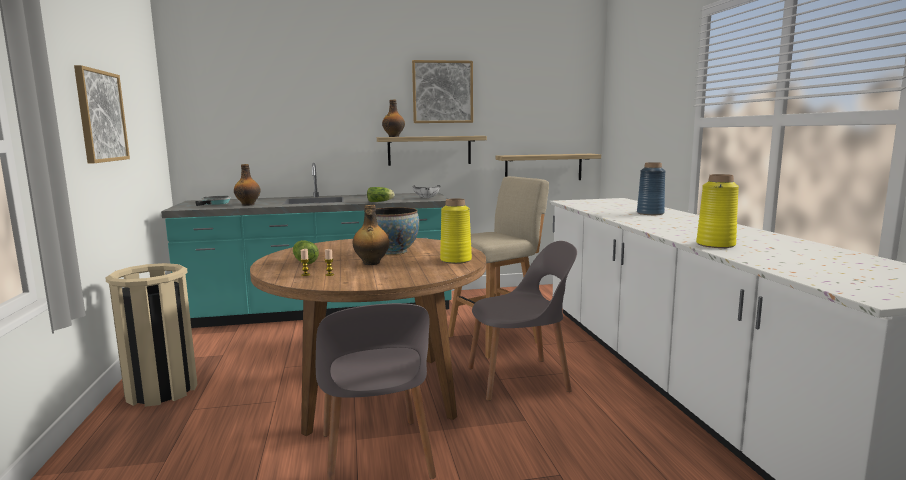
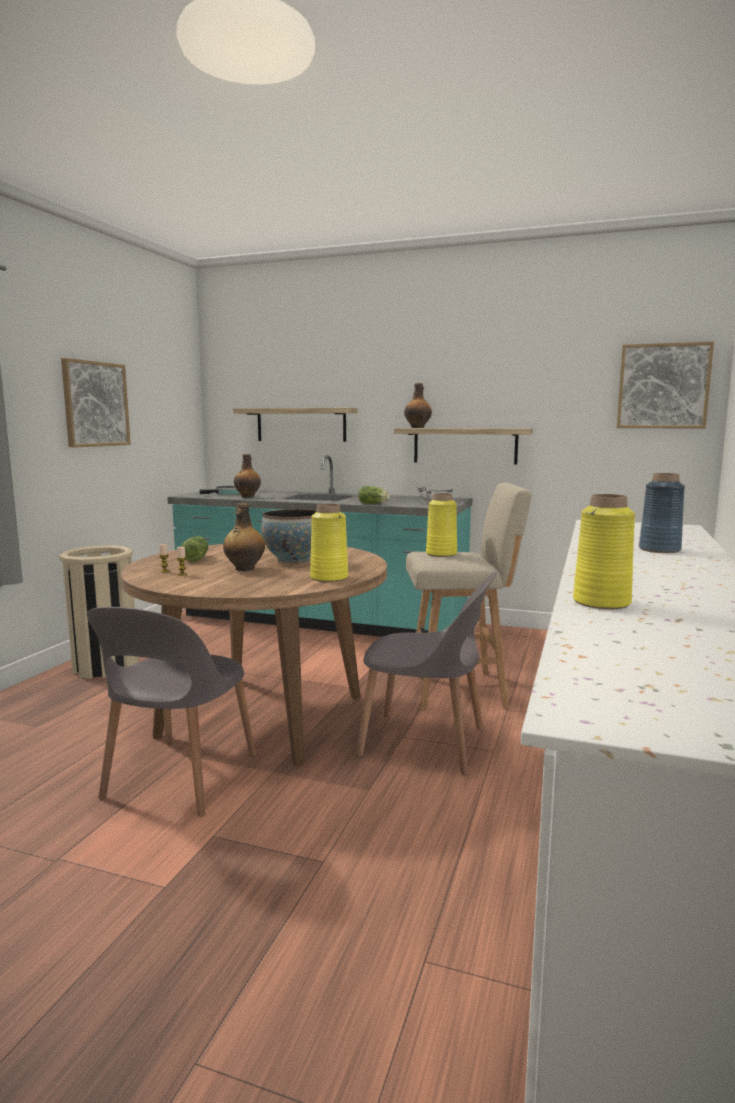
camera: 30 degrees right, 0 degrees up
(442, 92) = (485, 372): picture -> picture (663, 386)
(478, 235) = (441, 554): none -> yellow vase
(543, 168) = (622, 474): shelf -> shelf (301, 425)

